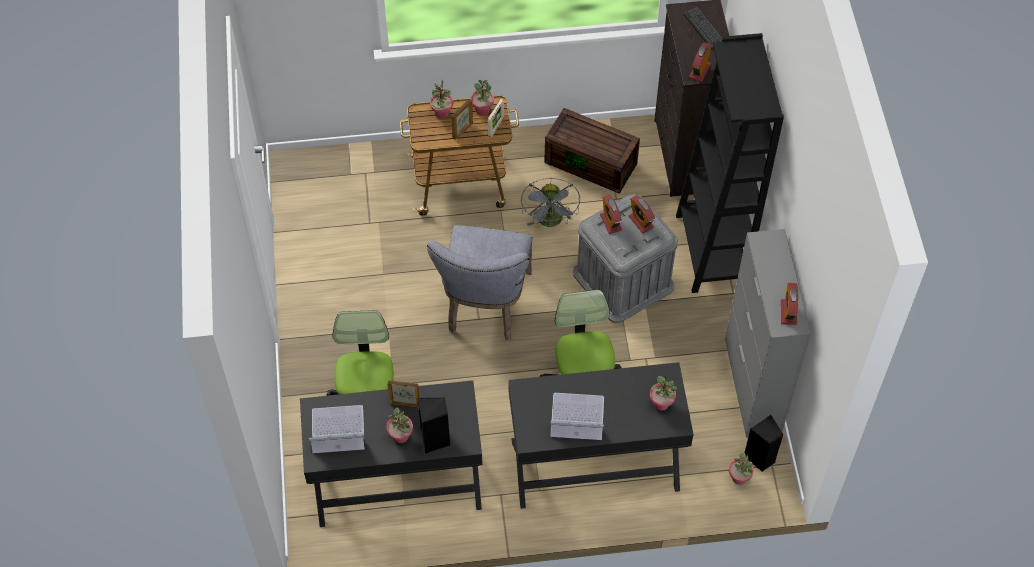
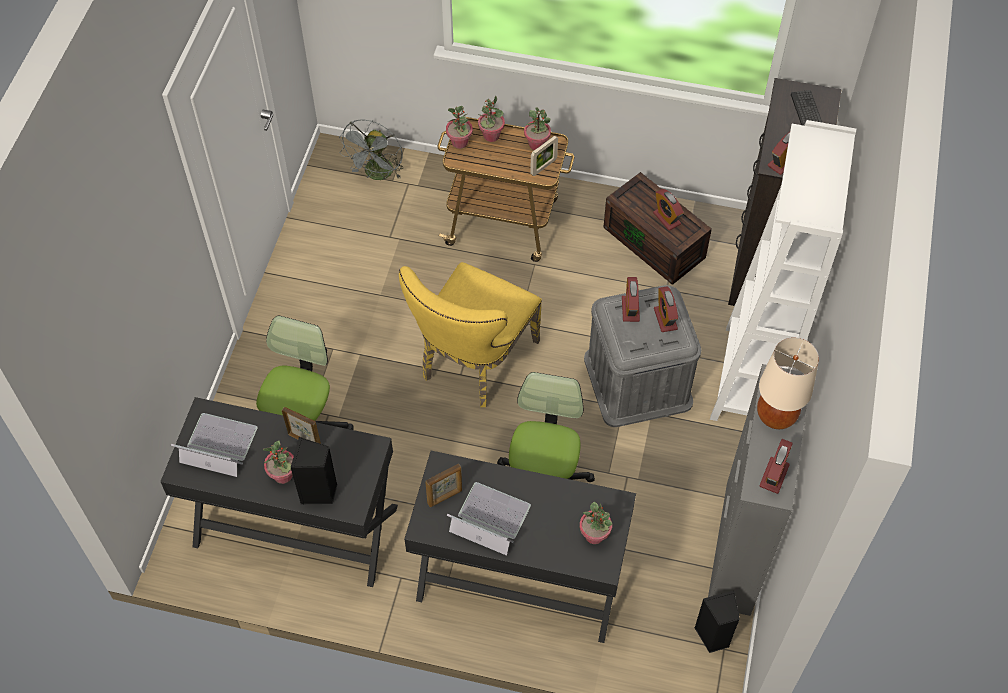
camera: 20 degrees right, 0 degrees up
(463, 130) = (505, 160): picture frame -> picture frame (445, 497)
(485, 306) = (473, 363): grey chair -> yellow chair
(551, 222) = (583, 293): grey fan -> grey fan (377, 175)
(600, 140) = (666, 218): none -> alarm clock
(710, 251) = (750, 378): black bookcase -> white bookcase
(739, 478) = (679, 651): potted plant -> potted plant (459, 142)
(772, 268) = (775, 416): none -> beige table lamp

